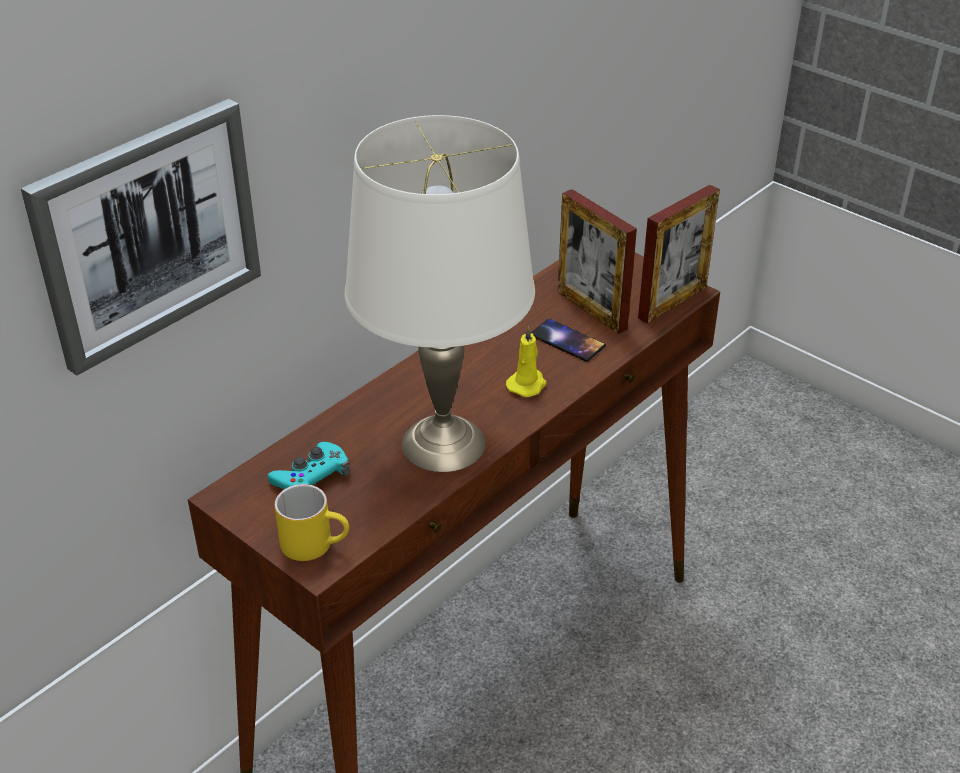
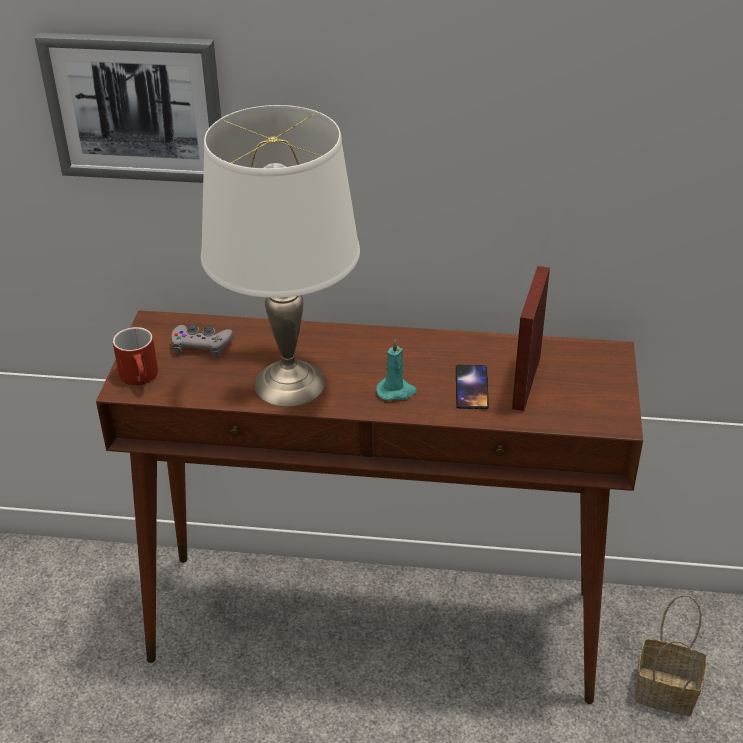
camera: 55 degrees right, 0 degrees up
(311, 477) = (201, 345): turquoise game controller -> grey game controller
(316, 543) = (141, 378): yellow mug -> red mug
(527, 384) = (396, 391): yellow candle -> turquoise candle
(672, 302) = (590, 420): picture frame -> none
(707, 528) = (667, 691): none -> basket

